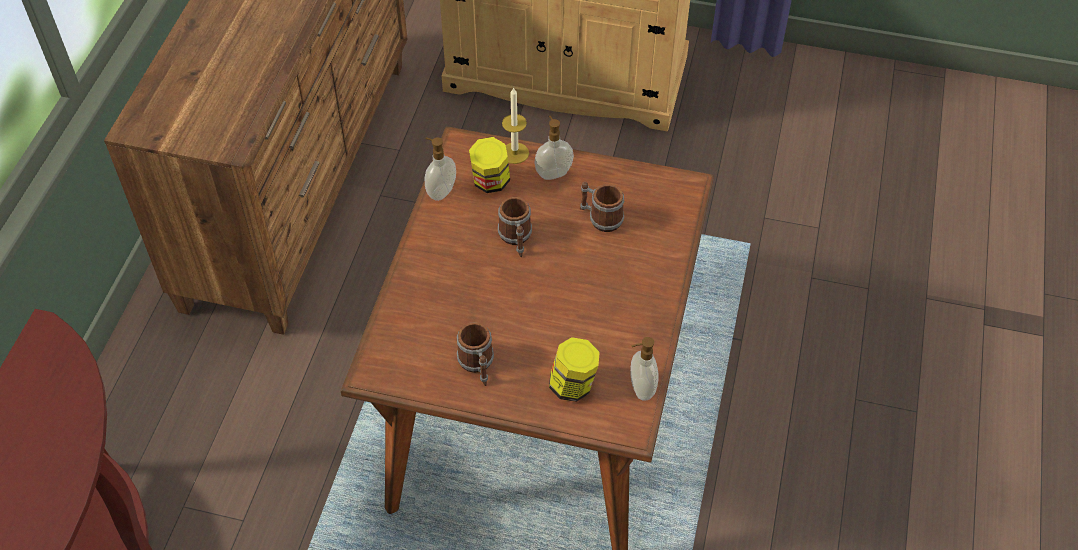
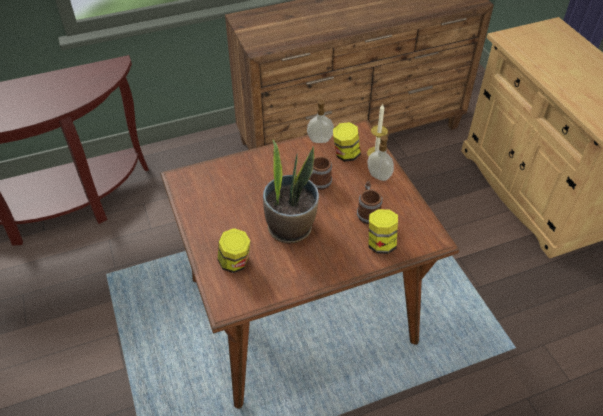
camera: 55 degrees right, 5 degrees down
(478, 365) = (216, 215): mug -> none
(562, 302) = (290, 227): none -> potted plant
(641, 388) = (258, 297): soap dispenser -> none
(655, 234) = (381, 244): none -> jar

